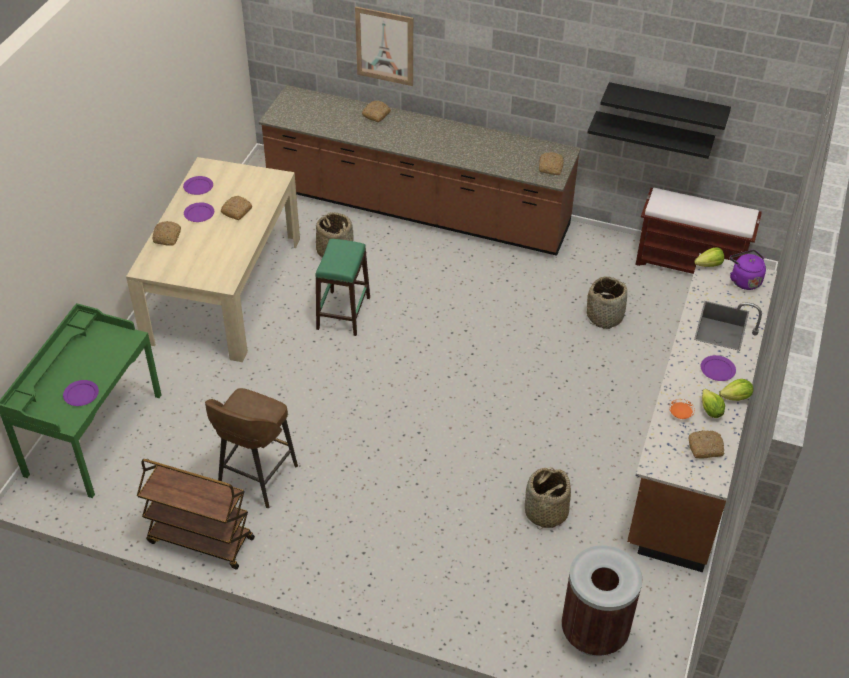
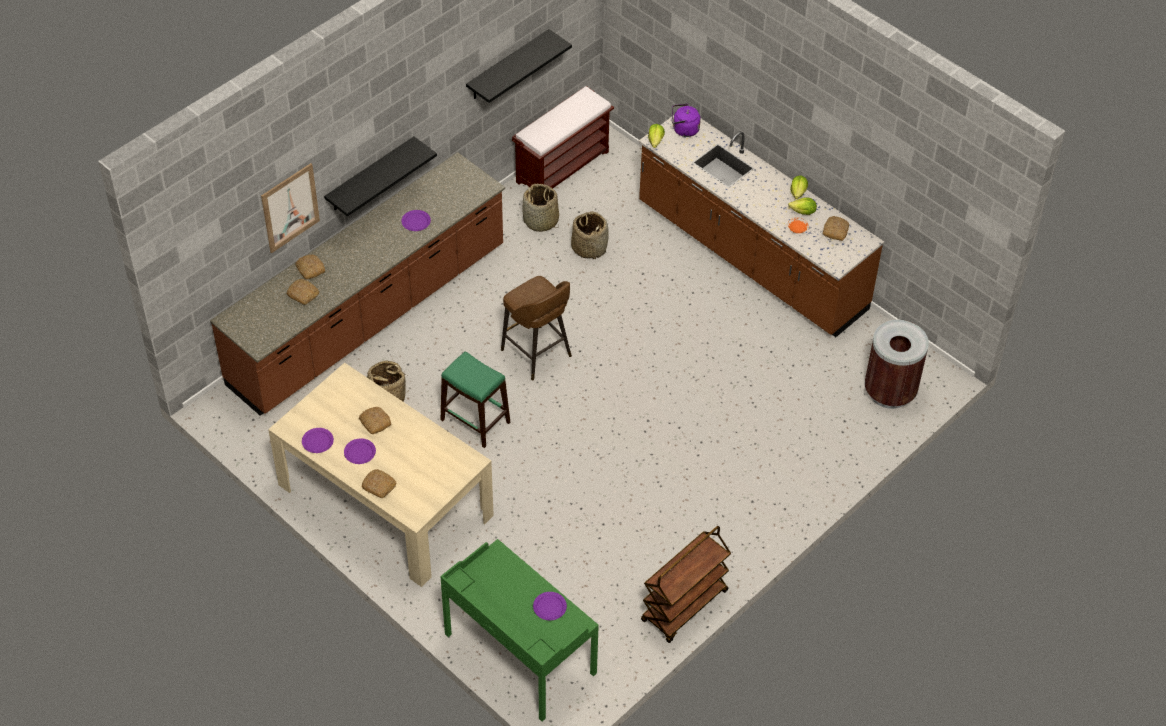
camera: 65 degrees left, 5 degrees up
(256, 478) = (638, 548): brown stool -> brown stool (537, 354)
(545, 512) = (771, 374): basket -> basket (541, 221)
(551, 167) = (471, 182): bread -> bread (303, 294)
(653, 134) = (502, 95): black shelf -> black shelf (370, 175)
(718, 369) = (766, 189): purple plate -> purple plate (416, 221)

